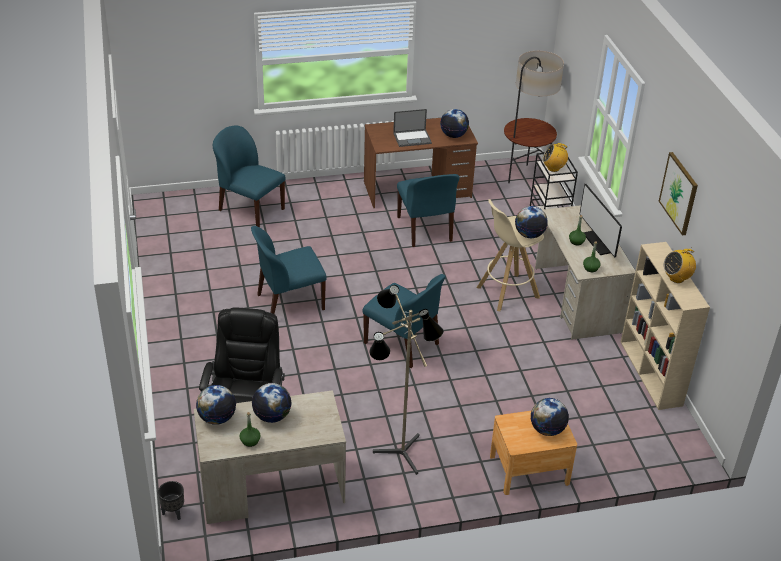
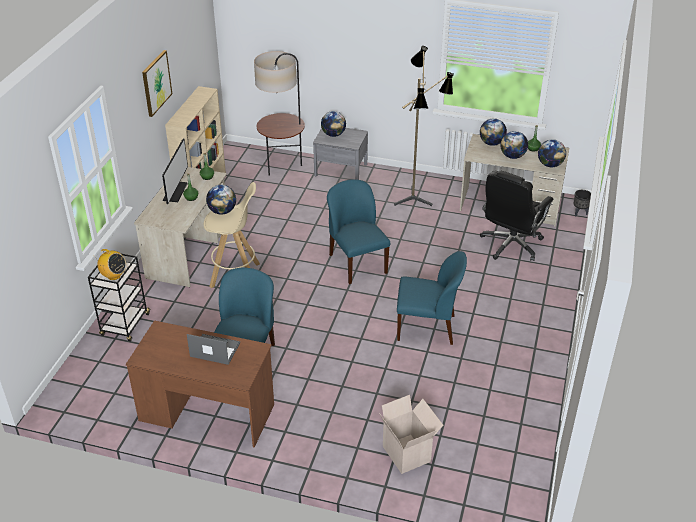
camera: 150 degrees left, 0 degrees up
(250, 209) = (408, 454): blue chair -> cardboard box
(453, 135) = (168, 338): globe -> globe (491, 143)
(524, 176) = (79, 388): floor lamp -> floor lamp (282, 166)
(529, 470) = (340, 169): brown nightstand -> grey nightstand
(676, 278) = (194, 103): radio -> none

